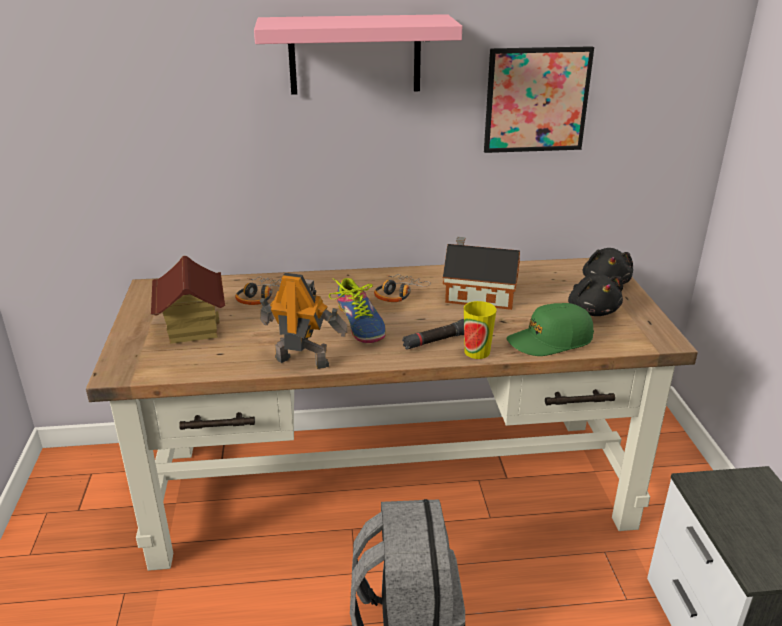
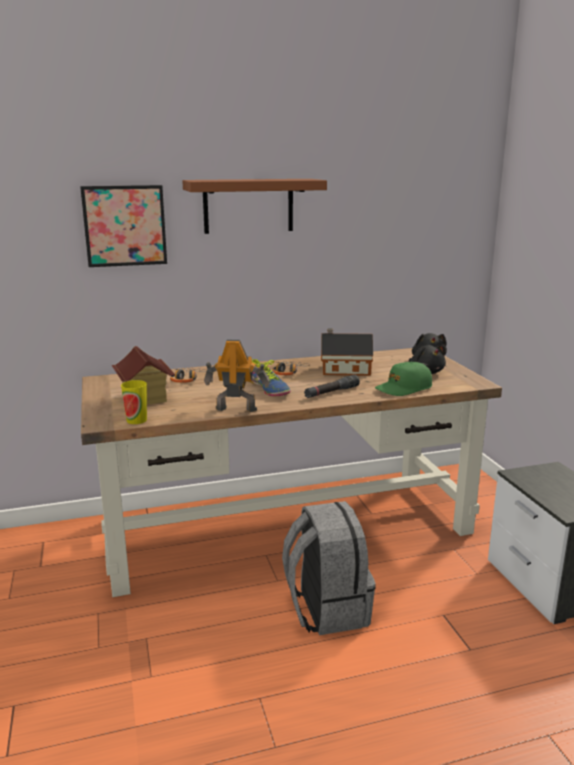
camera: 10 degrees left, 10 degrees down
(355, 54) = (248, 206): pink shelf -> brown shelf
(477, 352) = (357, 396): cup -> cup (136, 420)
(536, 100) = (370, 236): picture -> picture (125, 226)

